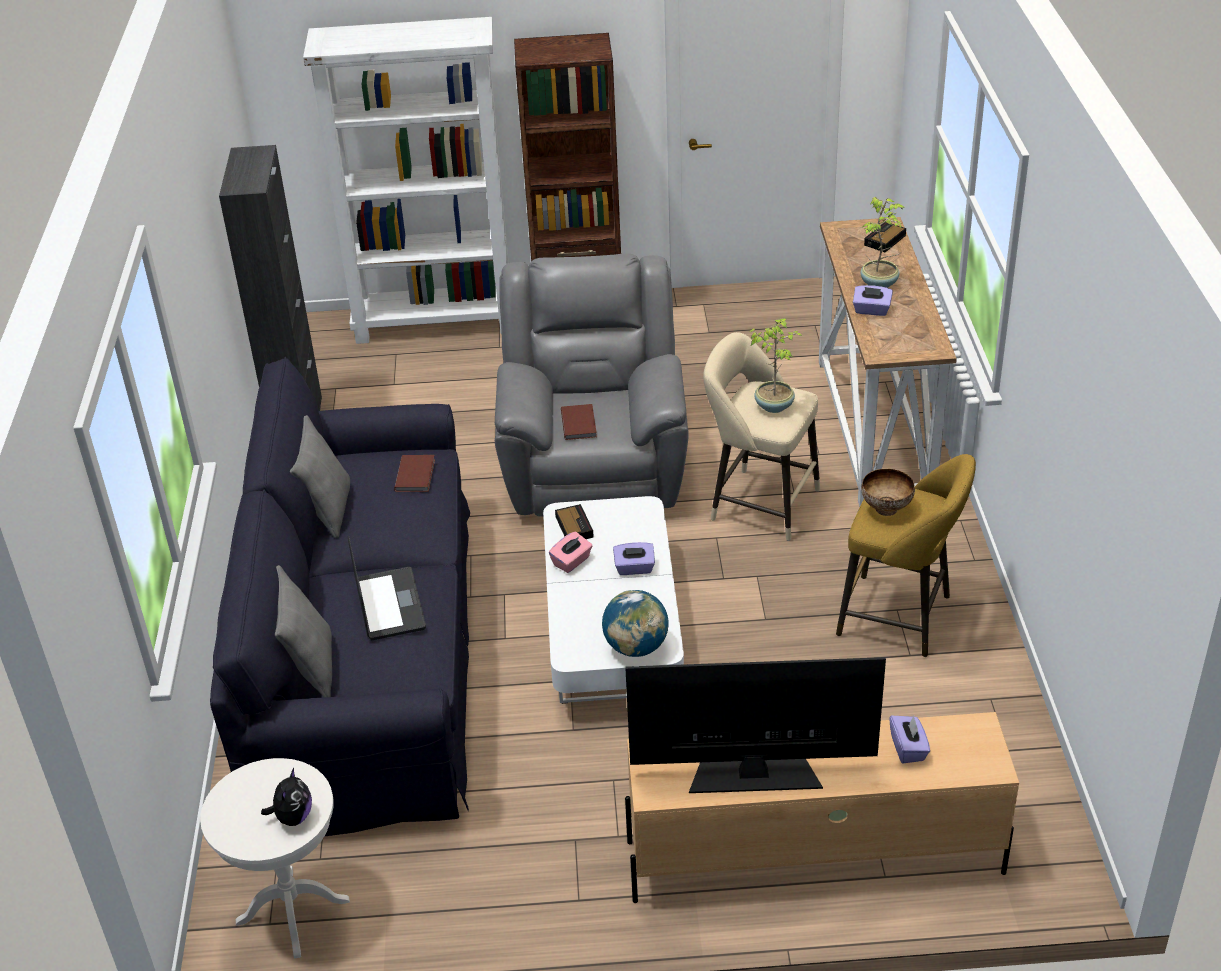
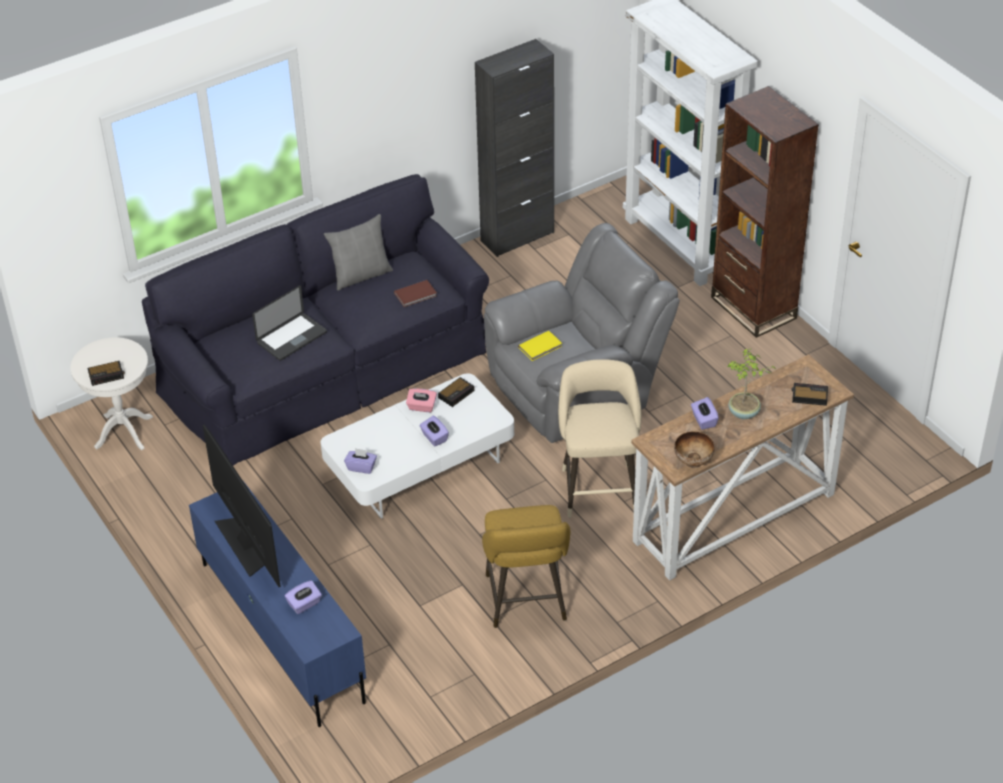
camera: 60 degrees right, 5 degrees up
(293, 817) = (107, 375): plush toy -> alarm clock
(311, 666) = (226, 331): grey pillow -> none
(580, 423) = (541, 347): brown book -> yellow book
(636, 647) = (361, 467): globe -> purple tissue box
(774, 405) = (601, 424): potted plant -> none
(811, 856) = (281, 630): beige tv stand -> blue tv stand
(885, 509) = (521, 518): bowl -> bowl (692, 461)

